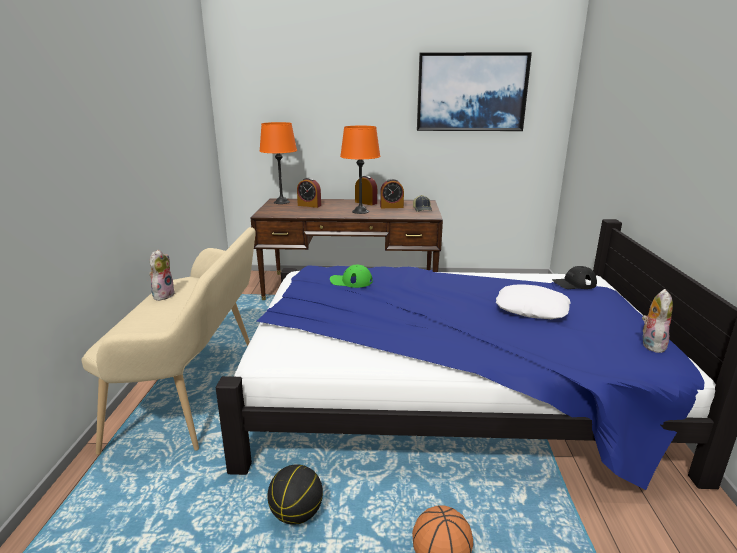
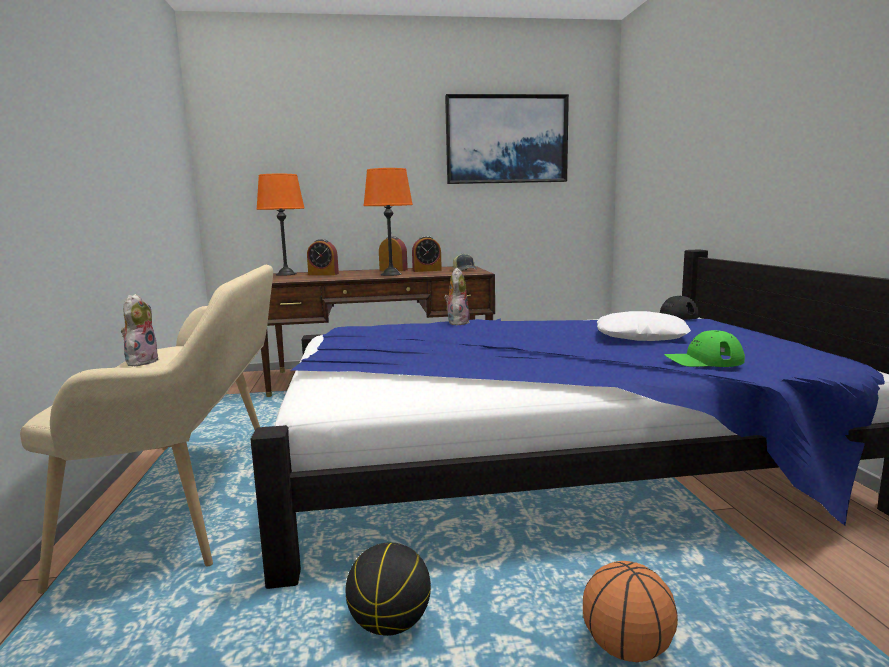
camera: 10 degrees left, 10 degrees down
(351, 281) = (404, 331): green cap -> green cap (703, 360)
(651, 344) = (800, 350): plush toy -> plush toy (457, 322)

